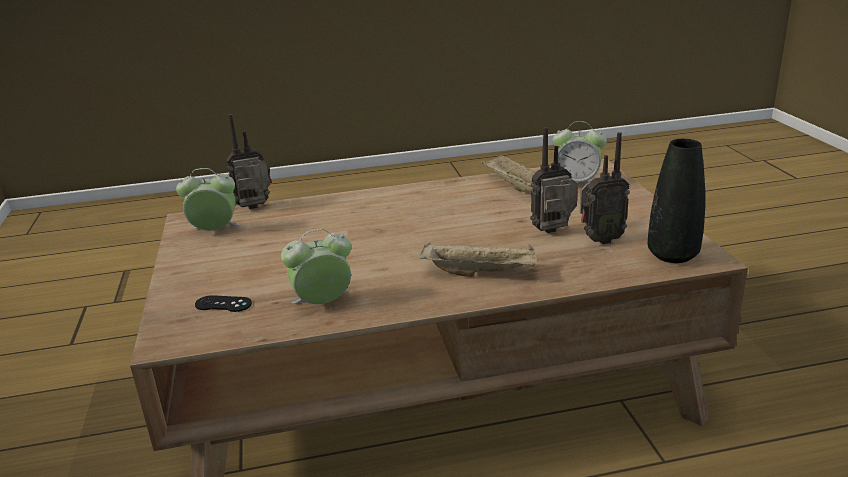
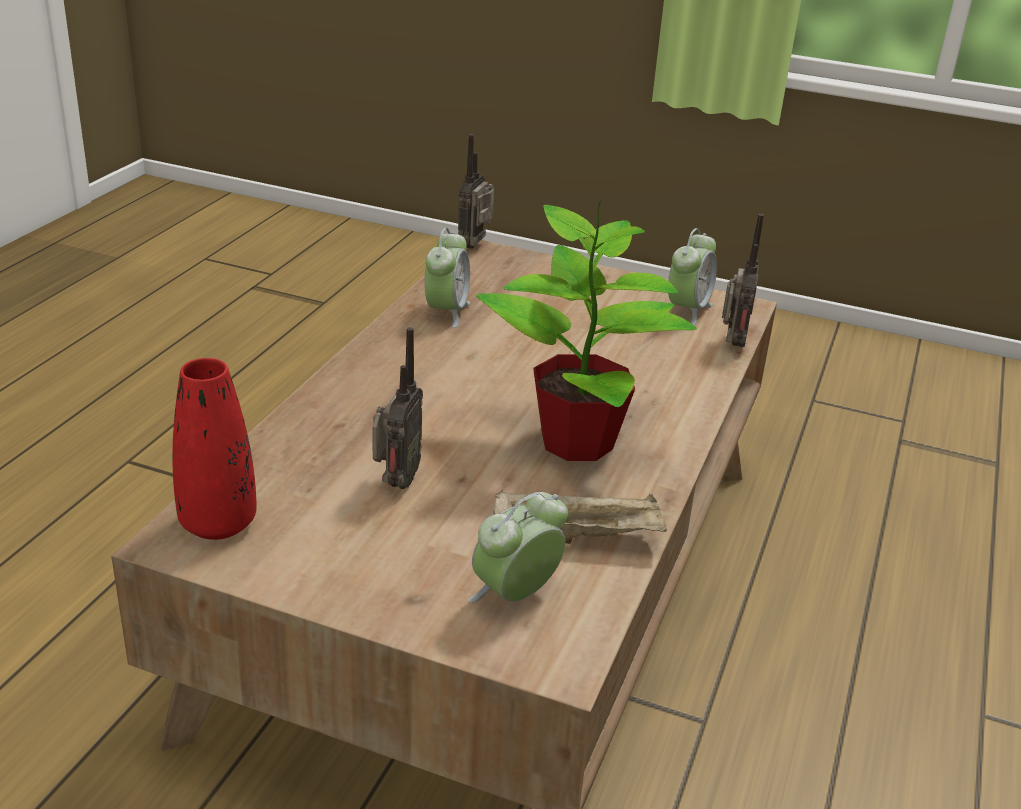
camera: 120 degrees right, 5 degrees up
(223, 304) = (511, 279): black game controller -> none
(437, 209) = (579, 442): none -> potted plant
(480, 273) = (380, 396): beige tray -> none
(599, 240) = (329, 500): radio -> radio (476, 246)
(672, 255) = (218, 524): black vase -> red vase

